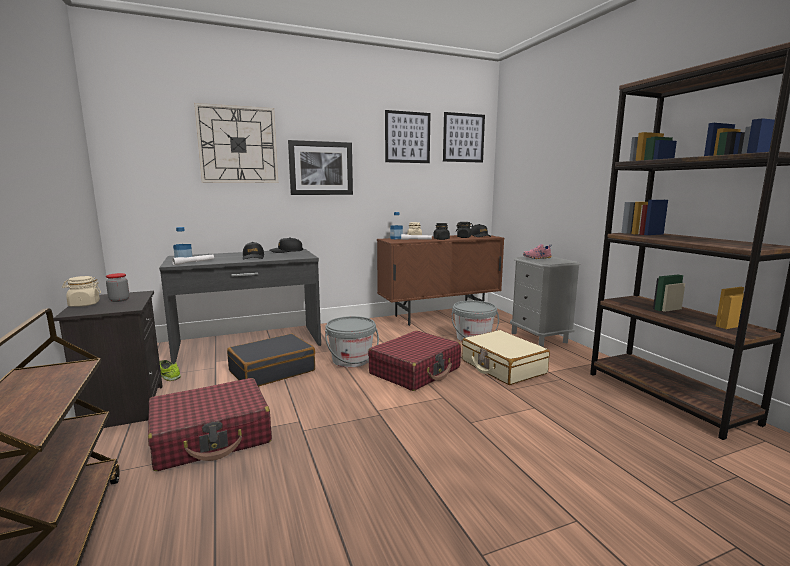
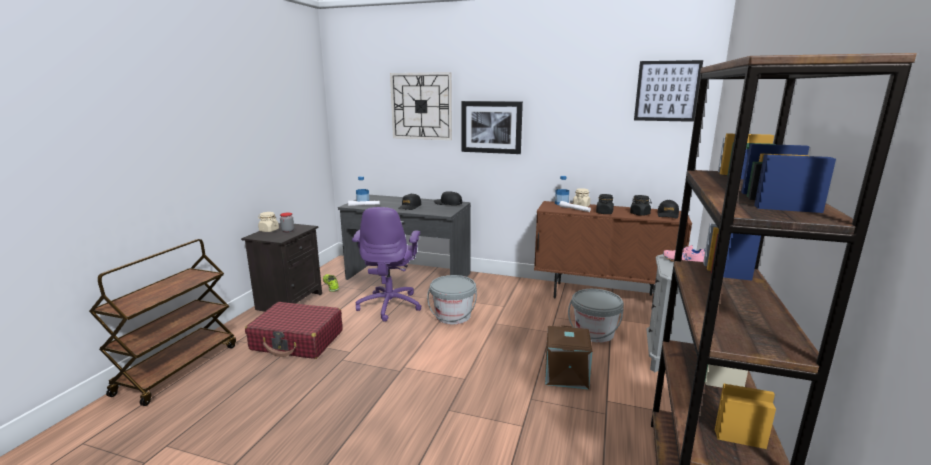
camera: 40 degrees right, 5 degrees up
(272, 371) = (390, 305): black suitcase -> purple office chair
(407, 137) = (588, 93): picture -> none
(415, 371) = (484, 346): red suitcase -> none
(502, 367) = (567, 375): beige suitcase -> brown storage box

